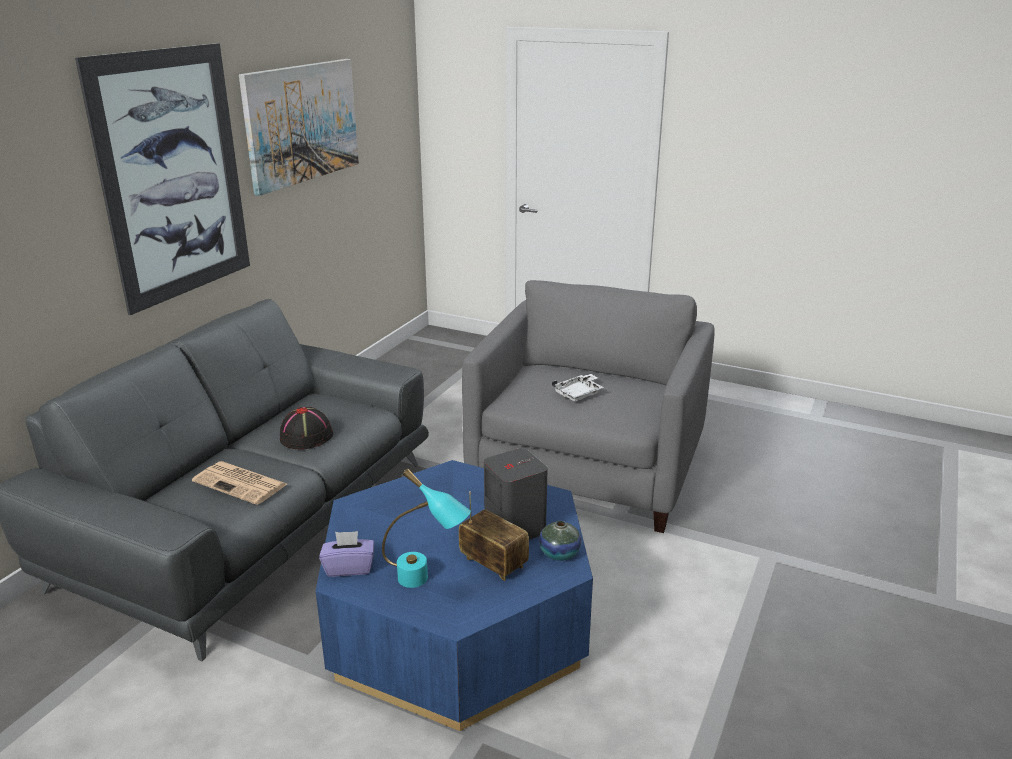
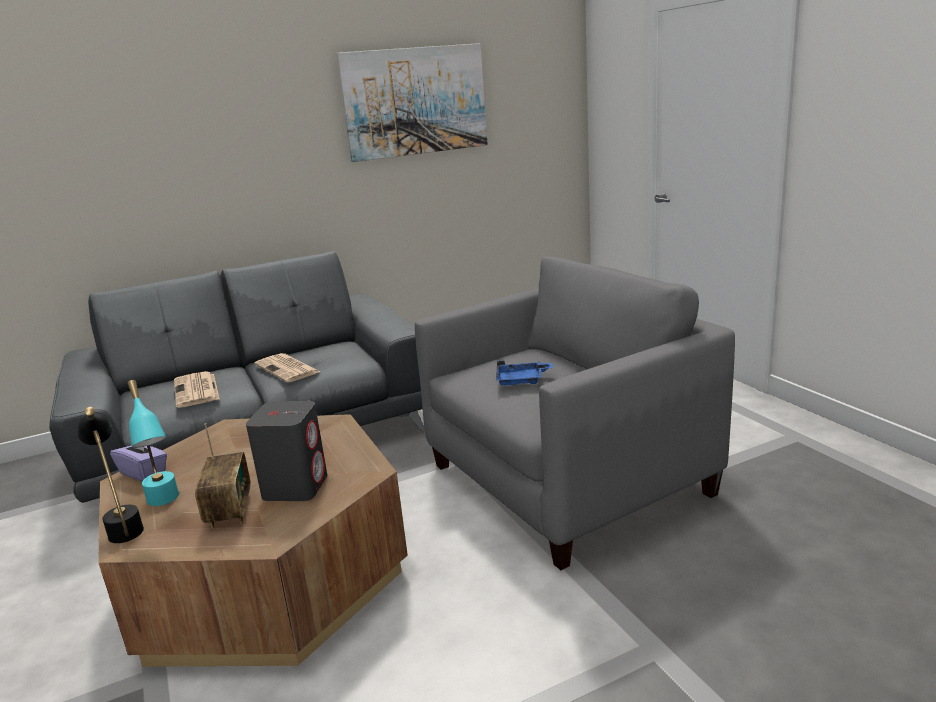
camera: 40 degrees right, 5 degrees down
(173, 176) = (257, 136): picture -> none
(306, 436) = (288, 369): black hat -> newspaper
(422, 610) = (123, 525): none -> black table lamp
(457, 626) = (267, 575): blue coffee table -> brown coffee table
(559, 553) = (289, 524): vase -> none
(579, 394) = (522, 381): white tray -> blue tray

